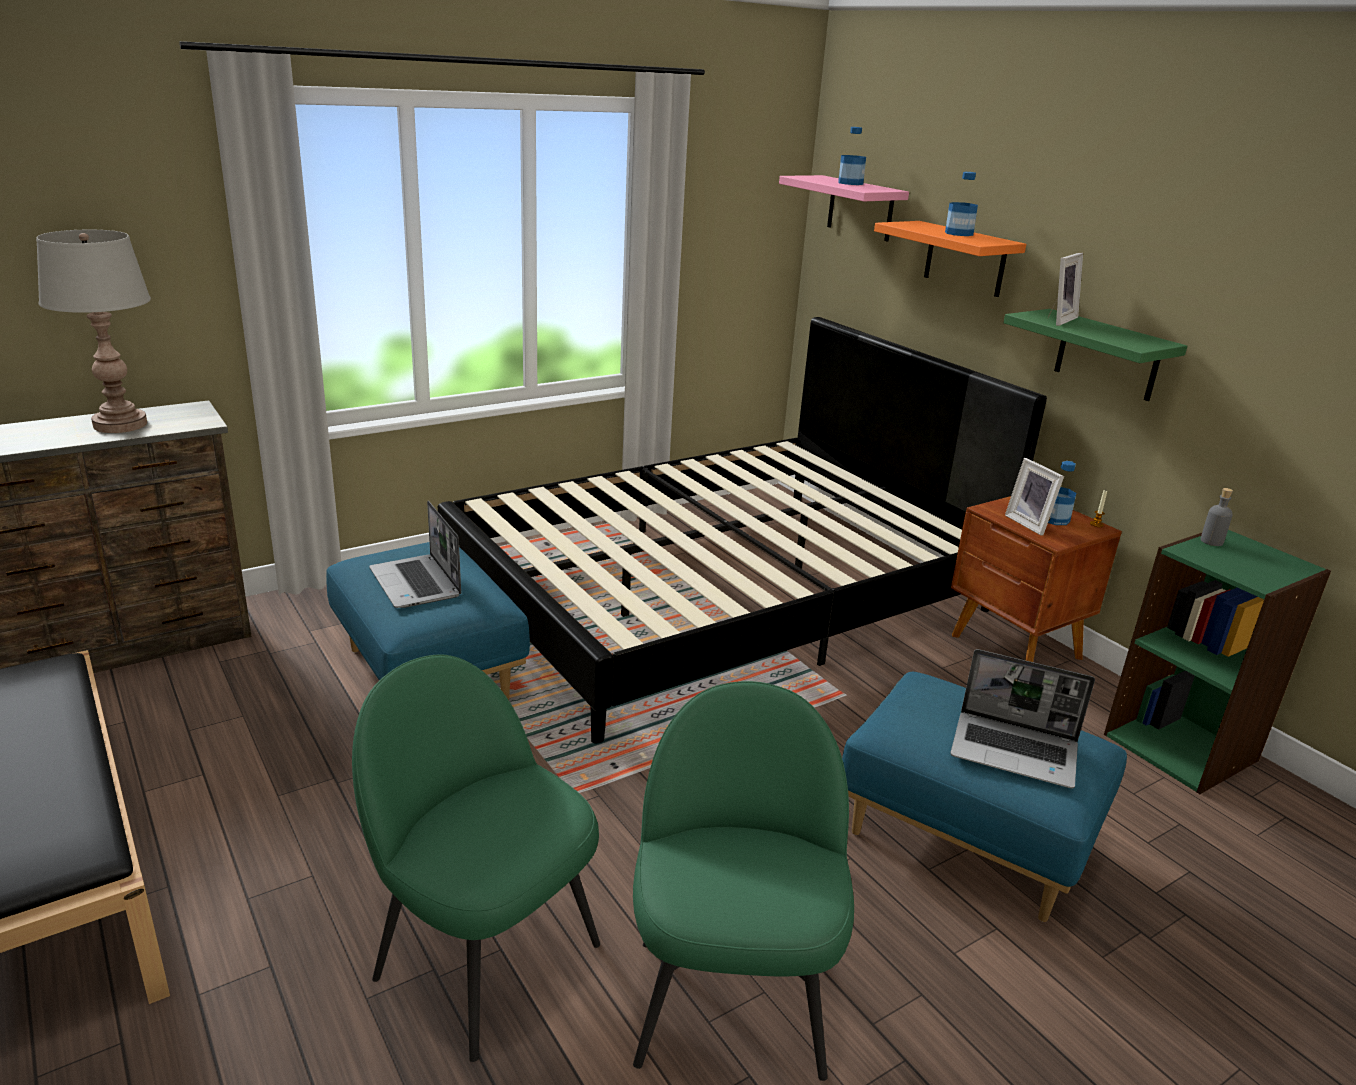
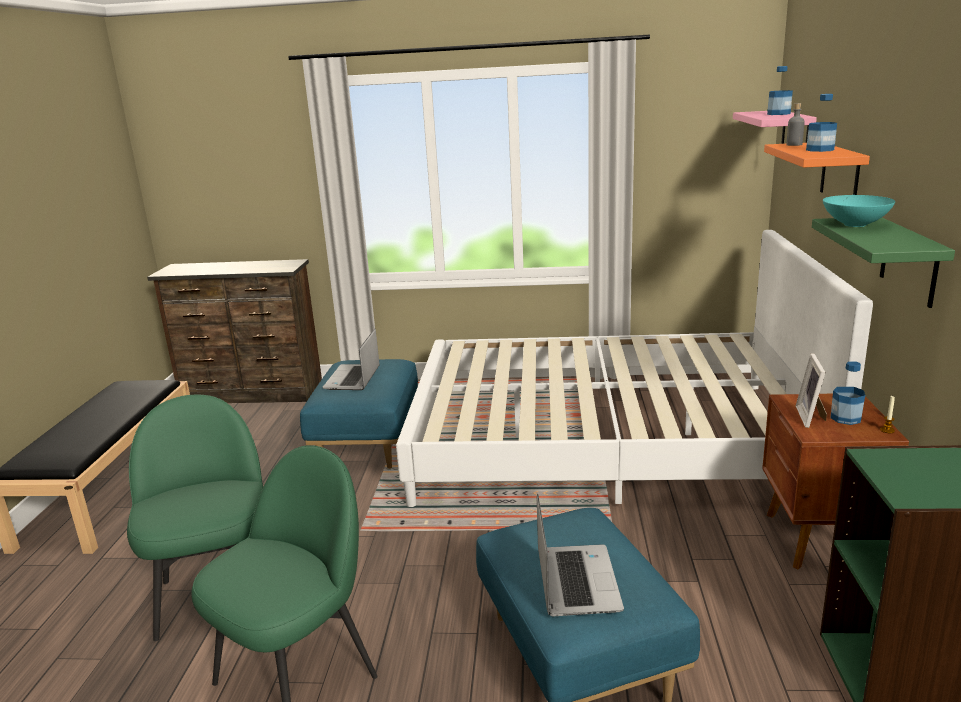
camera: 40 degrees right, 5 degrees down
(120, 425) = (250, 267): grey table lamp -> none
(722, 595) = (606, 440): black bed -> white bed
(1015, 751) = (575, 581): laptop -> laptop turned 150 degrees counterclockwise
(1057, 320) = (855, 224): picture frame -> turquoise bowl
(1211, 541) = (921, 454): grey bottle -> grey bottle (794, 145)

